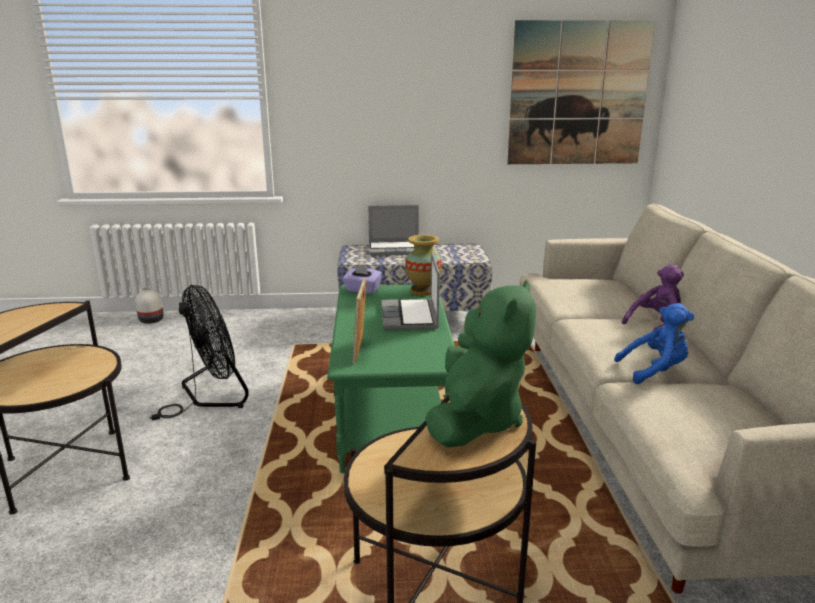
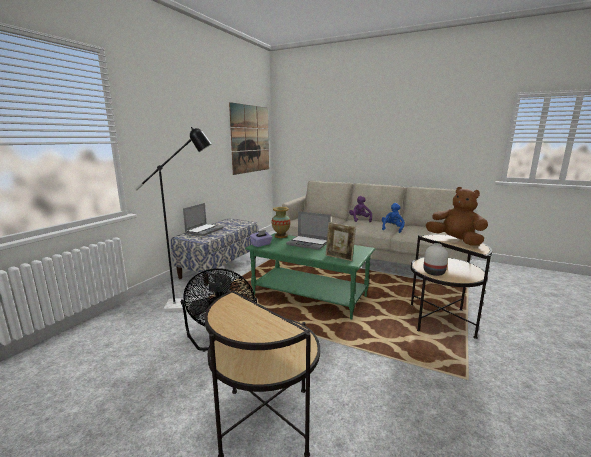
camera: 60 degrees left, 5 degrees down
(151, 320) = (53, 349): white vase -> white vase (434, 272)
(283, 341) = (189, 304): none -> black floor lamp
(475, 420) = (455, 241): green plush toy -> brown plush toy

